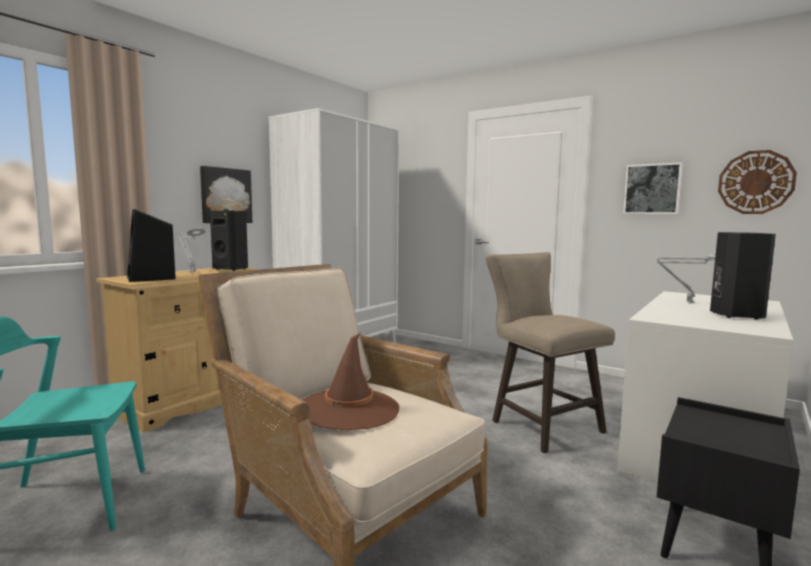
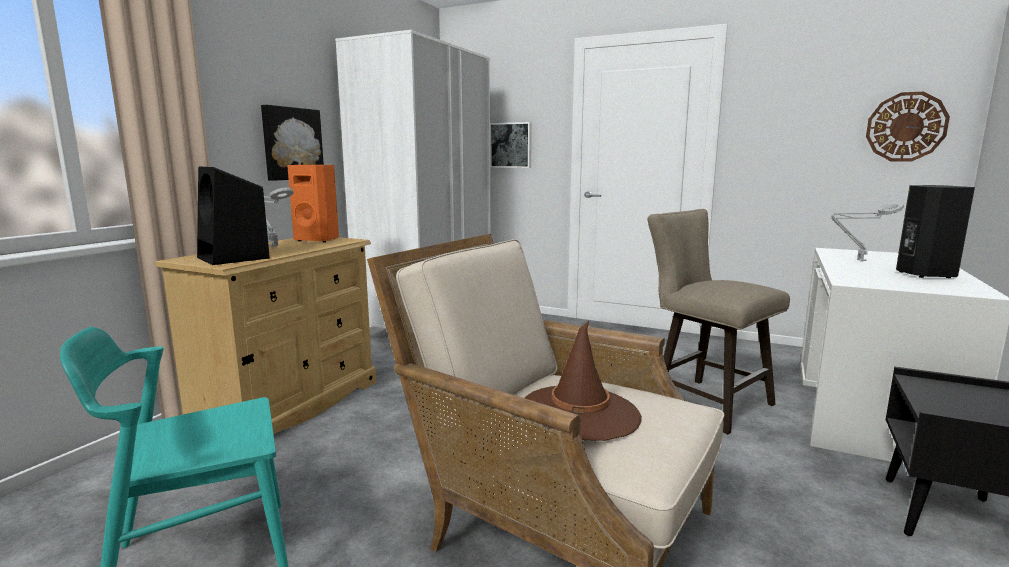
camera: 10 degrees left, 5 degrees up
(231, 269) = (318, 240): black speaker -> orange speaker
(652, 189) = (793, 133): picture -> picture (511, 145)

